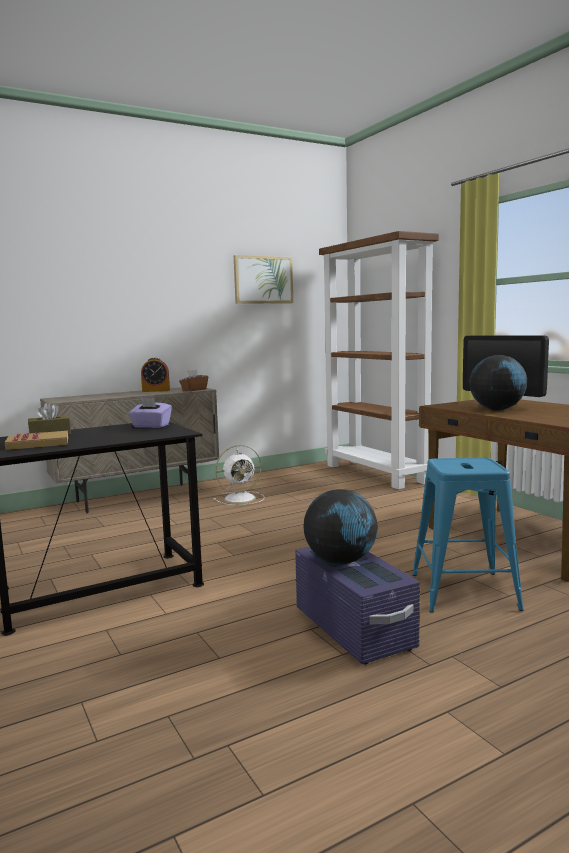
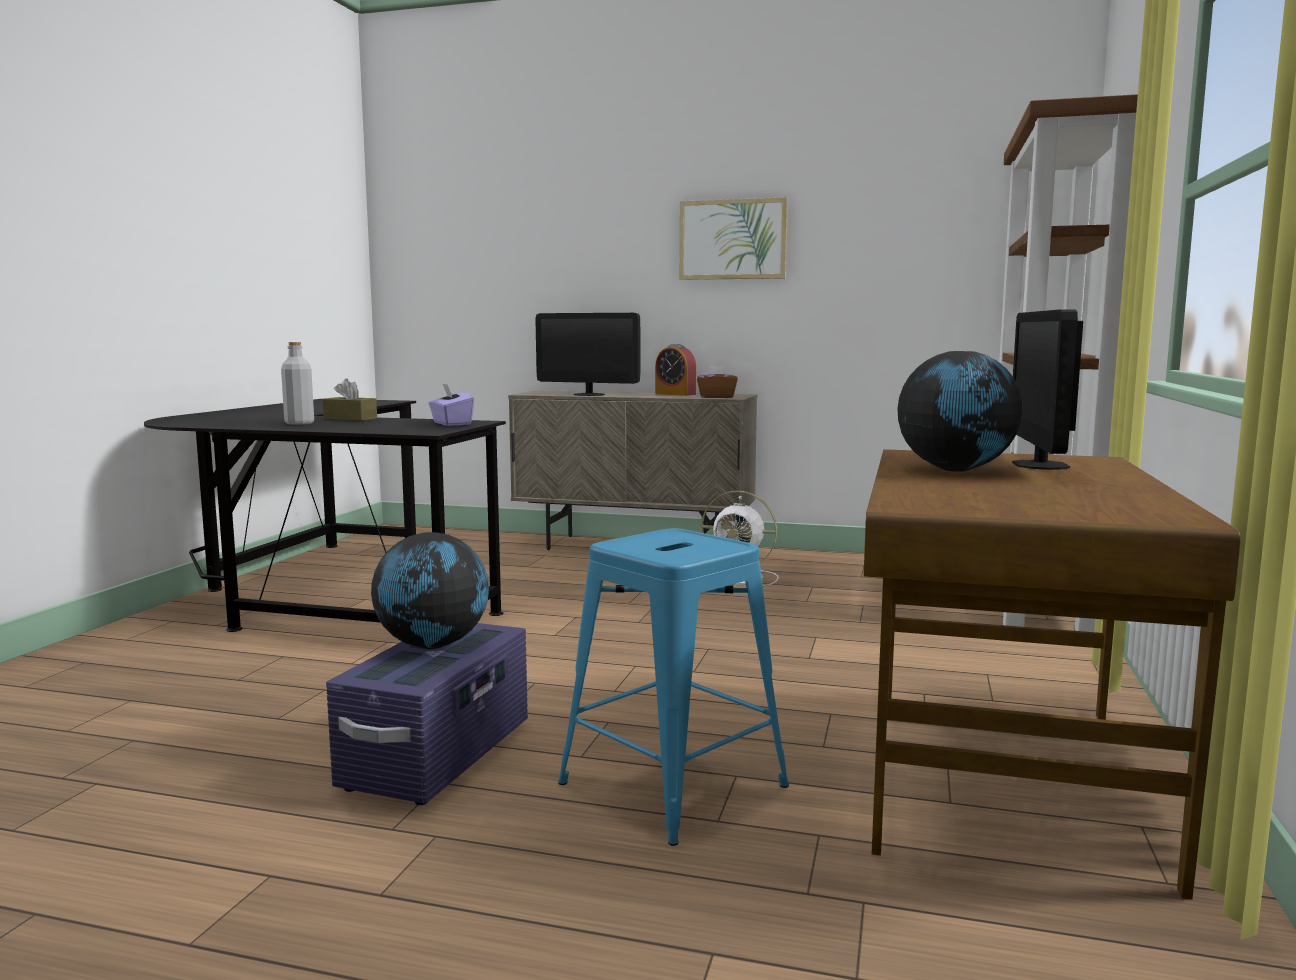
camera: 45 degrees right, 0 degrees up
(38, 443) = (299, 423): book -> grey bottle
(107, 397) = (589, 394): none -> monitor
(263, 280) = (894, 219): picture -> picture (733, 239)

